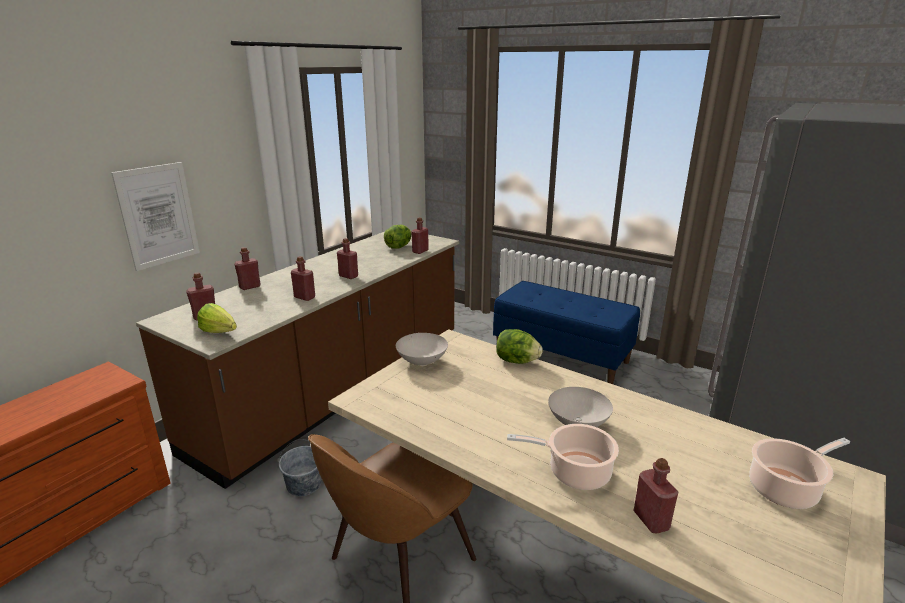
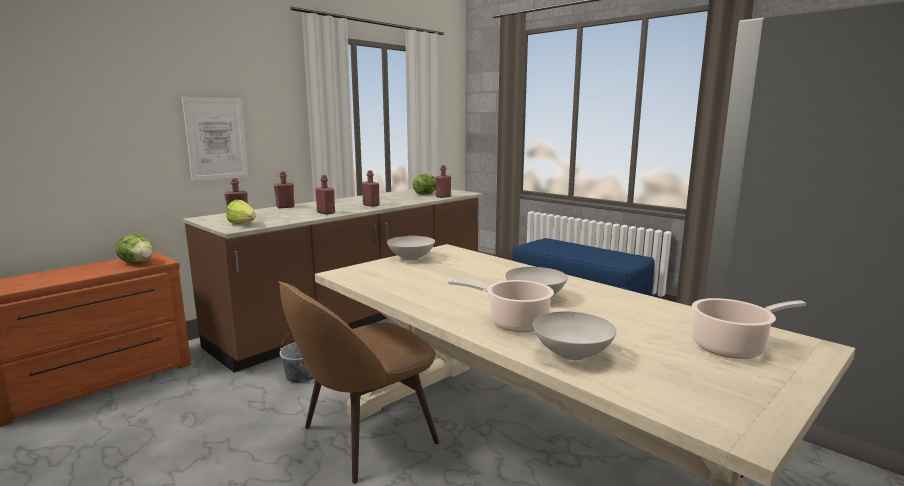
camera: 10 degrees right, 10 degrees down
(516, 361) = (499, 262): lettuce -> lettuce (137, 263)
(651, 520) = (573, 354): red bottle -> white bowl

